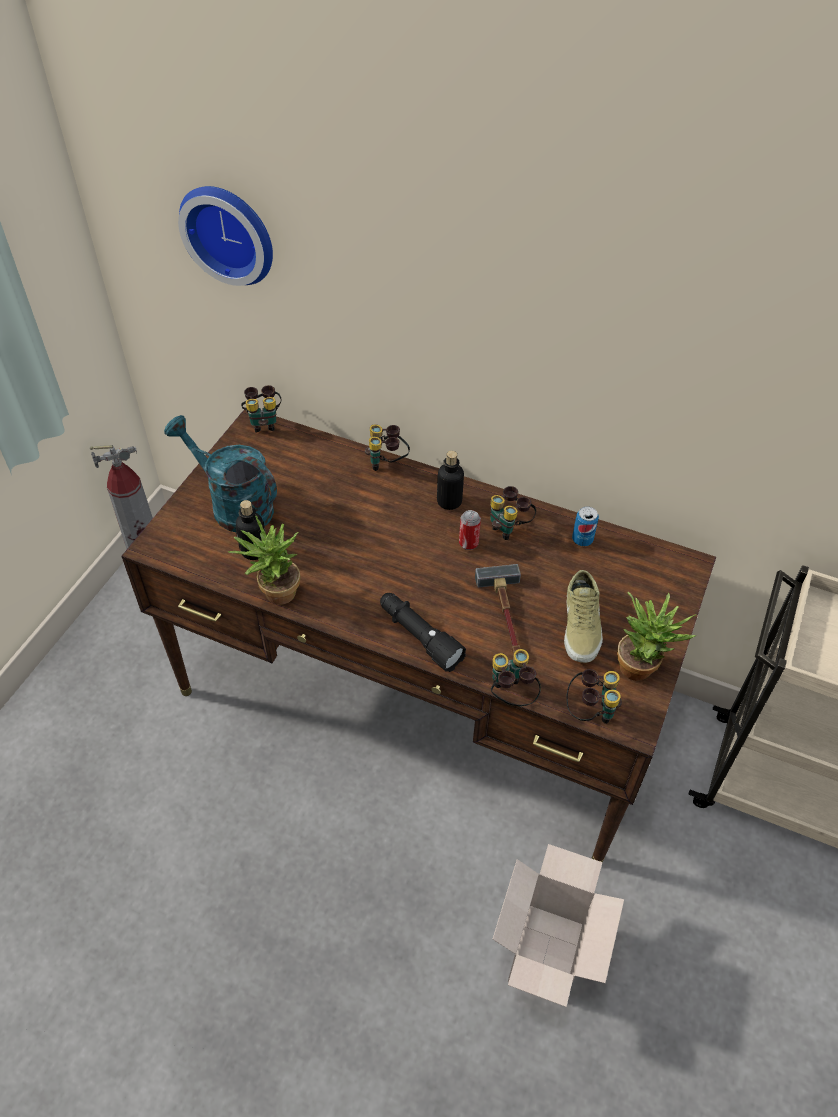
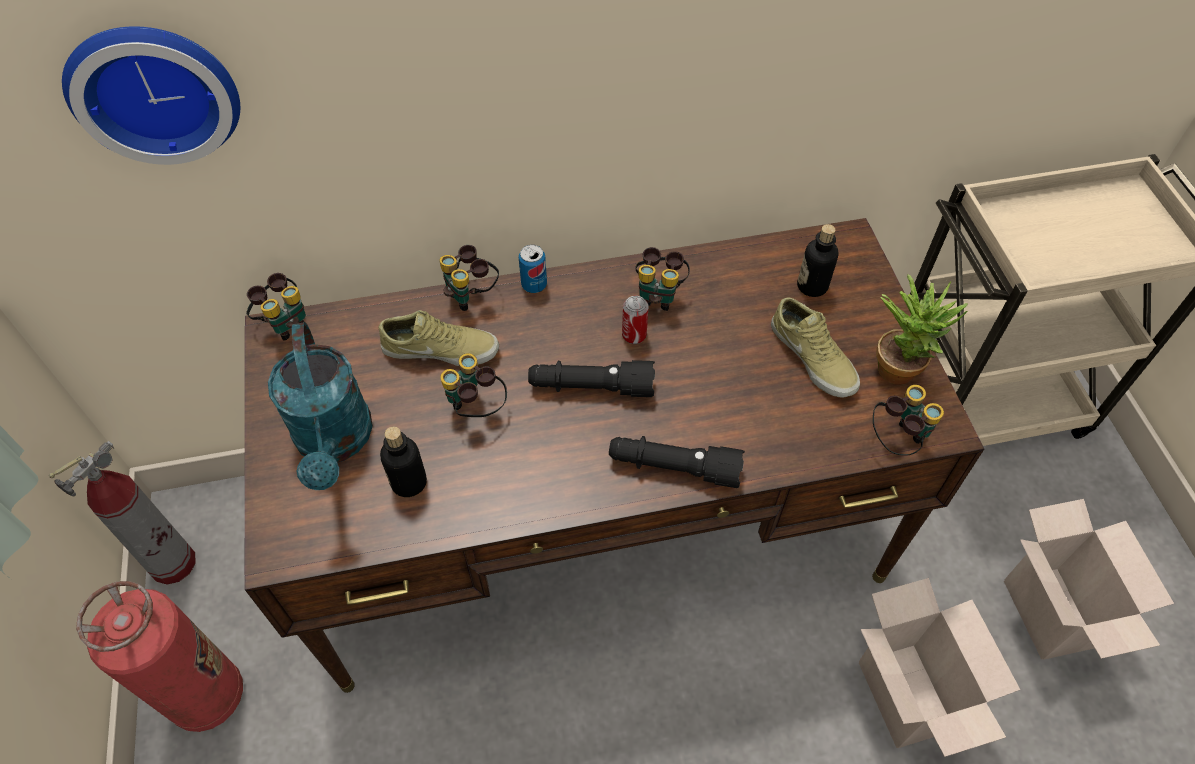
camera: 35 degrees left, 5 degrees up
(108, 646) = (208, 696): none -> fire extinguisher
(233, 505) = (335, 442): turquoise watering can -> turquoise watering can turned 105 degrees counterclockwise
(274, 594) = (477, 518): potted plant -> none
(340, 485) = (441, 348): none -> beige shoe
(411, 559) = (591, 387): none -> black flashlight
(449, 501) = (575, 301): bottle -> bottle (812, 286)
(506, 616) = (738, 391): hammer -> none
(510, 695) = (814, 472): binoculars -> binoculars (476, 409)
(582, 539) = (738, 268): can -> can (534, 285)
(720, 984) = (1053, 615): none -> cardboard box

